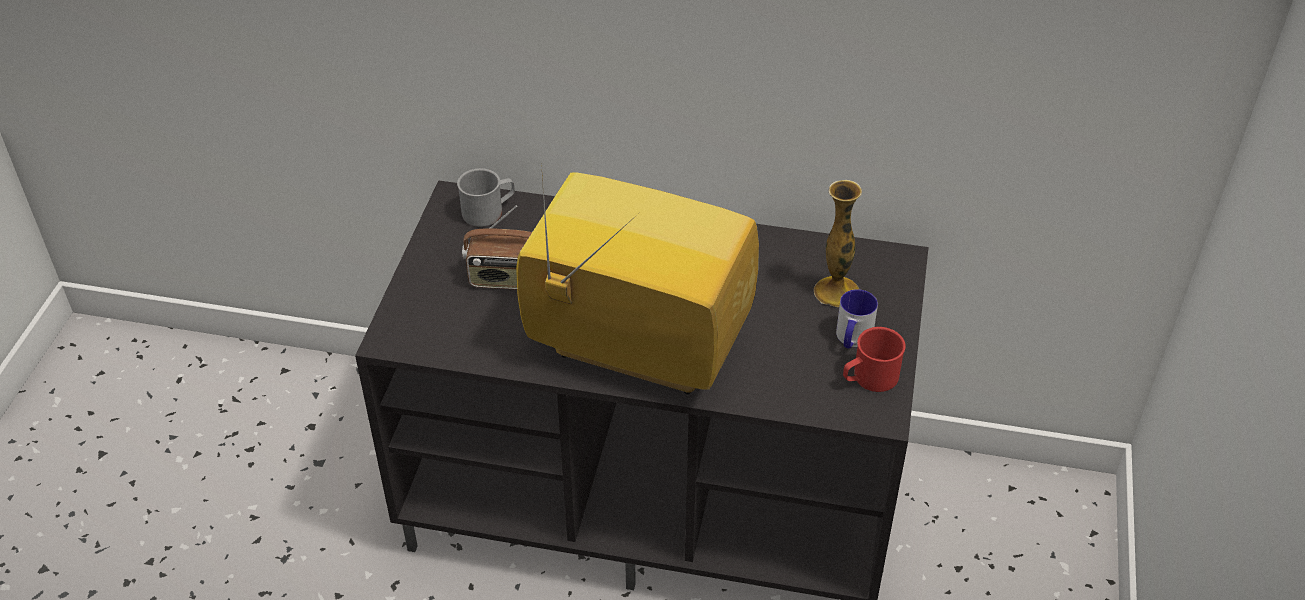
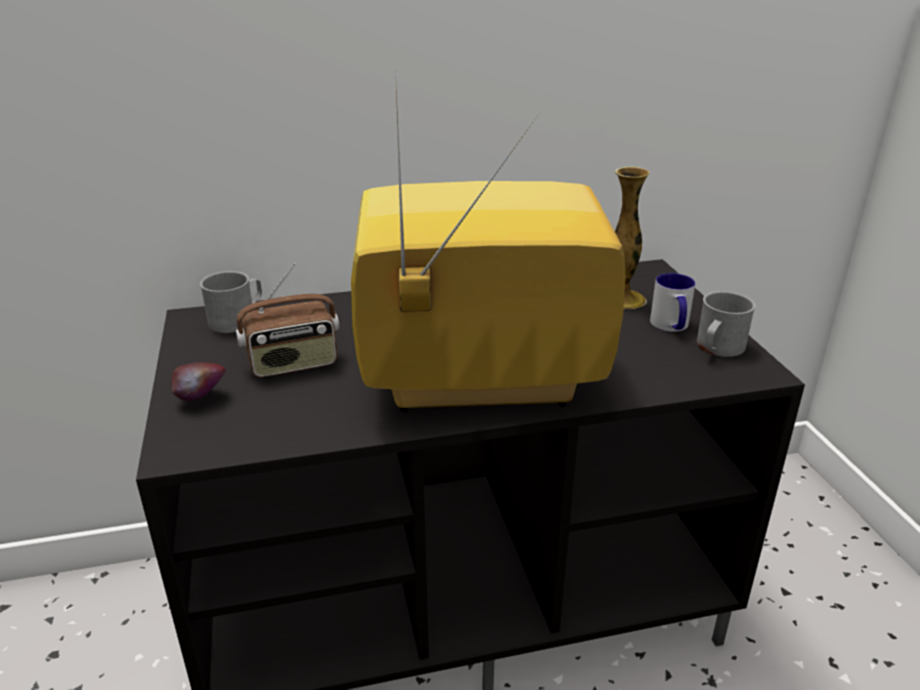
camera: 25 degrees left, 15 degrees down
(425, 295) = (202, 399): none -> apple
(869, 378) = (717, 348): red mug -> grey mug

